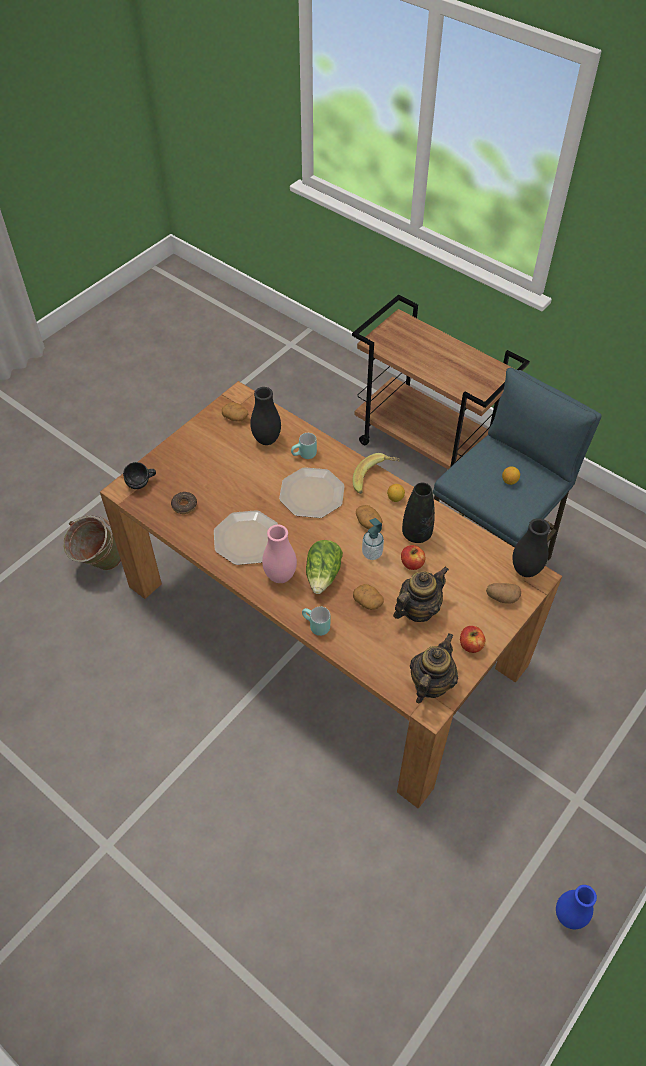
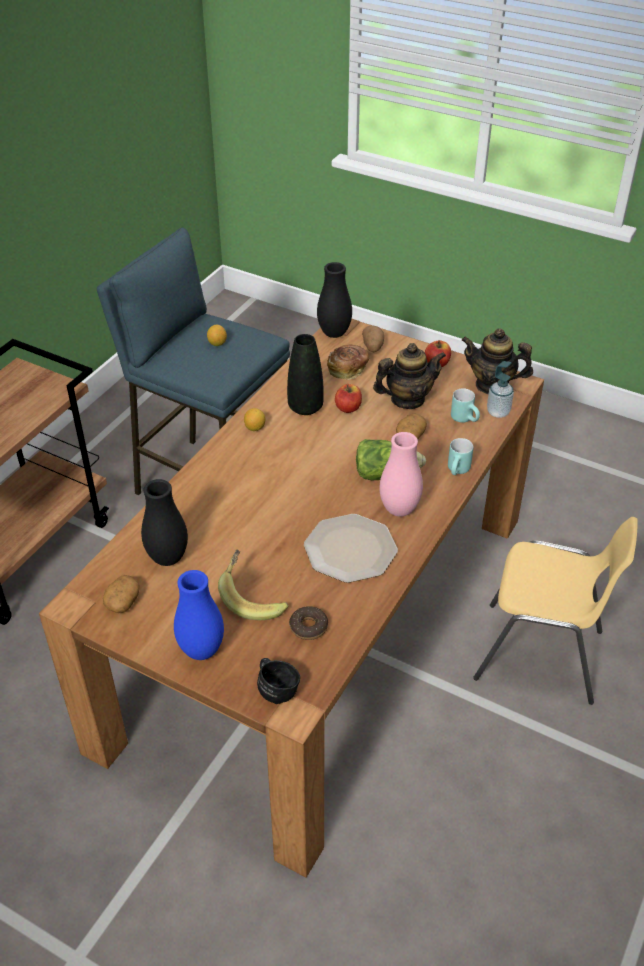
camera: 100 degrees left, 10 degrees down
(99, 565) = (270, 940): green bucket -> none
(259, 779) = (540, 655): none -> yellow chair
(304, 456) = (194, 515): turquoise mug -> turquoise mug (466, 419)
(312, 494) = (262, 499): plate -> none
(368, 522) = (297, 446): potato -> none
(372, 553) = (342, 438): soap dispenser -> soap dispenser (498, 412)
(375, 480) = (228, 446): banana -> banana (253, 597)
(417, 609) = (407, 399): teapot -> teapot turned 120 degrees clockwise
(467, 572) = (348, 369): none -> bread
(568, 916) = (569, 424): blue vase -> blue vase (201, 650)

